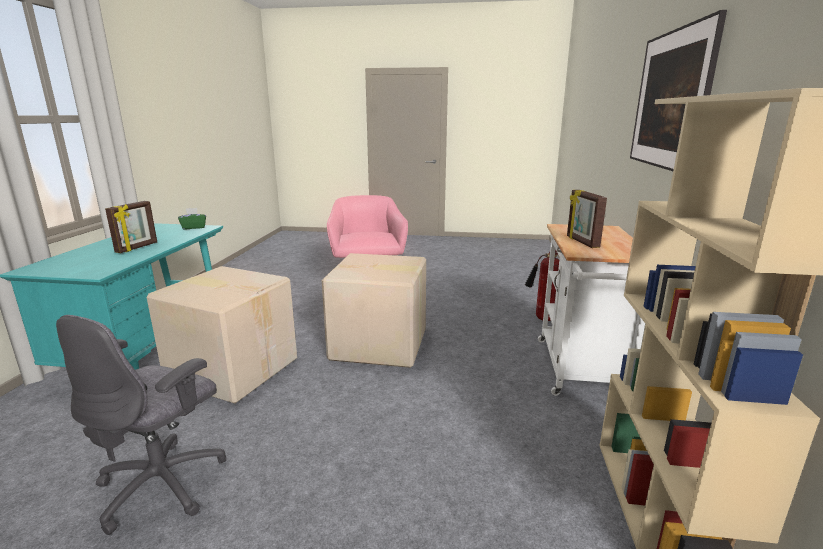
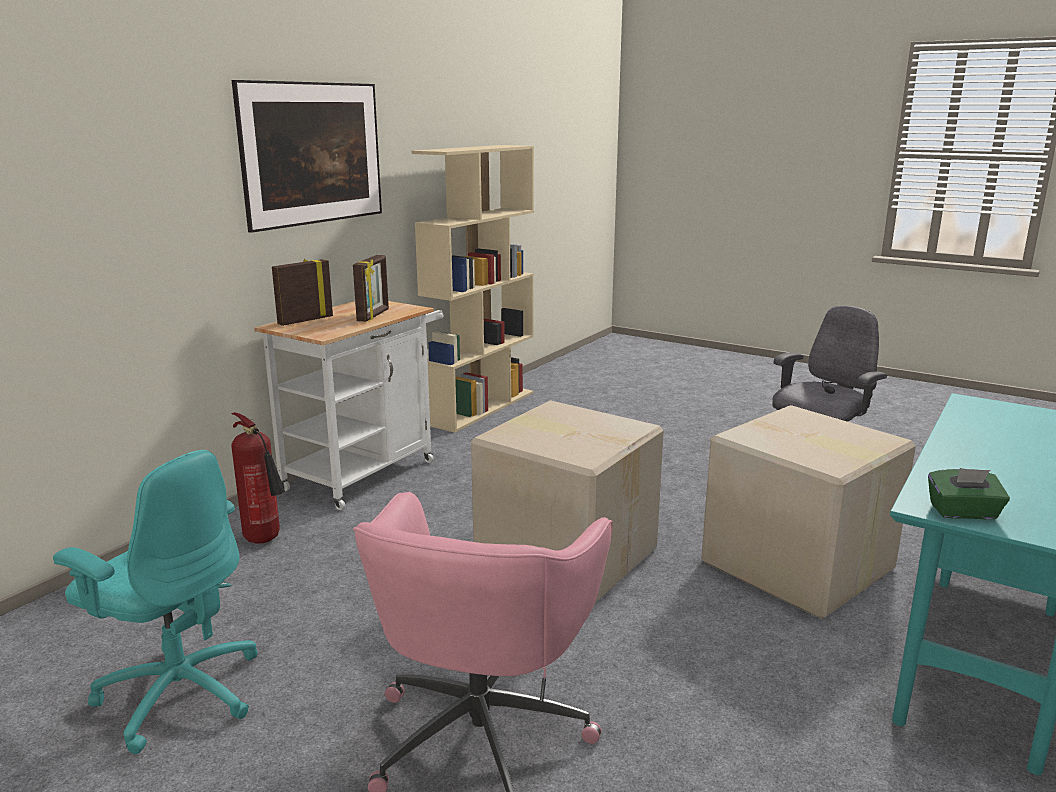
camera: 155 degrees left, 0 degrees up
(137, 248) = (997, 450): picture frame -> picture frame (305, 320)
(472, 280) = (179, 693): none -> turquoise office chair

